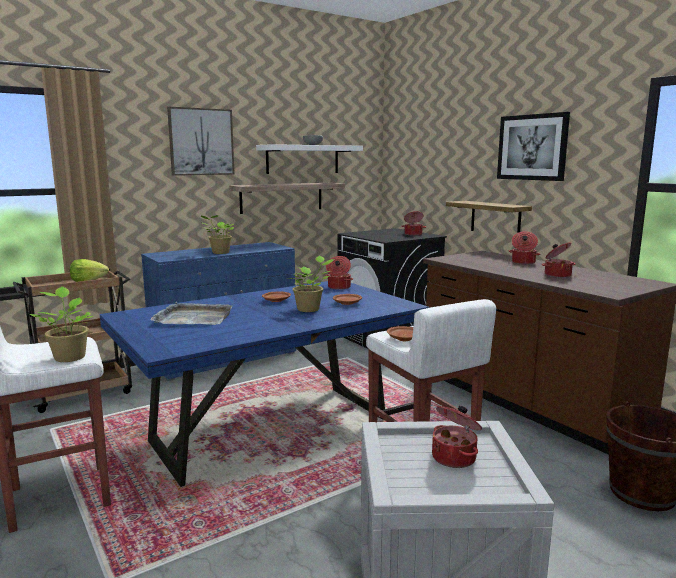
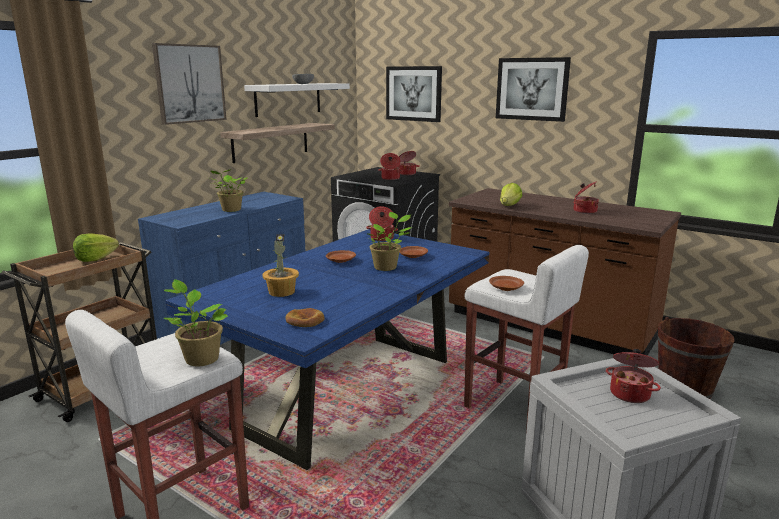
camera: 20 degrees left, 5 degrees up
(180, 341) = (305, 321): none -> bread
(193, 318) = (282, 291): grey tray -> potted plant
(427, 156) = (413, 93): none -> picture
(479, 265) = (509, 206): none -> lettuce
(495, 218) = (493, 156): shelf -> none
(523, 262) = (539, 199): cooking pot -> cooking pot (390, 178)

